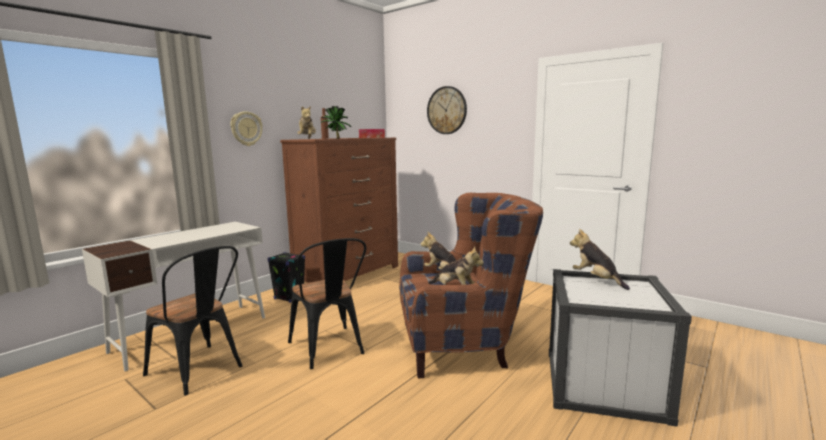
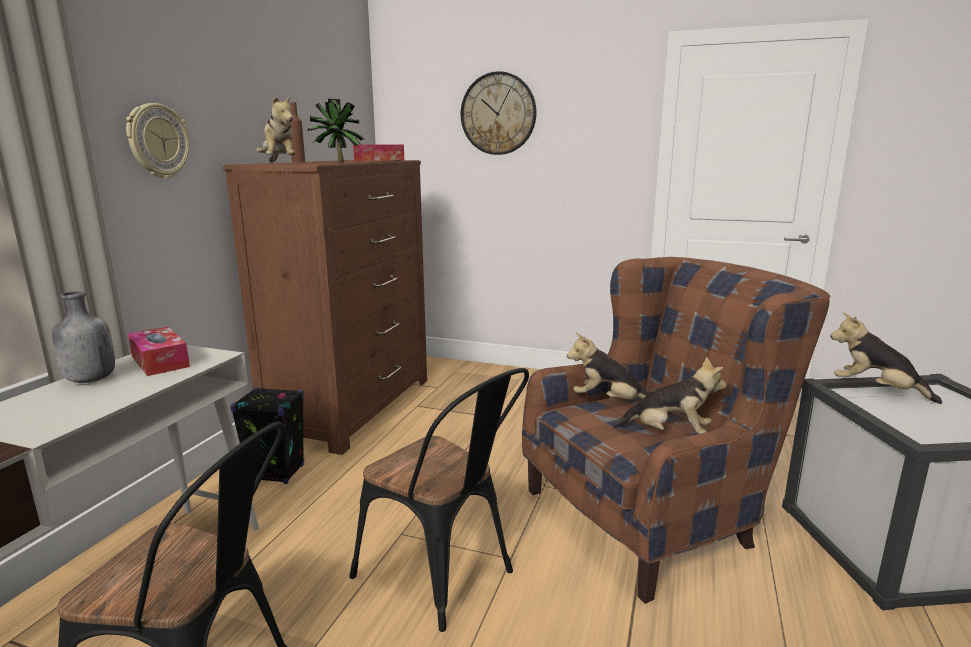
camera: 20 degrees left, 5 degrees up
(193, 231) = (90, 380): none -> grey bottle
(225, 227) = (160, 361): none -> tissue box

